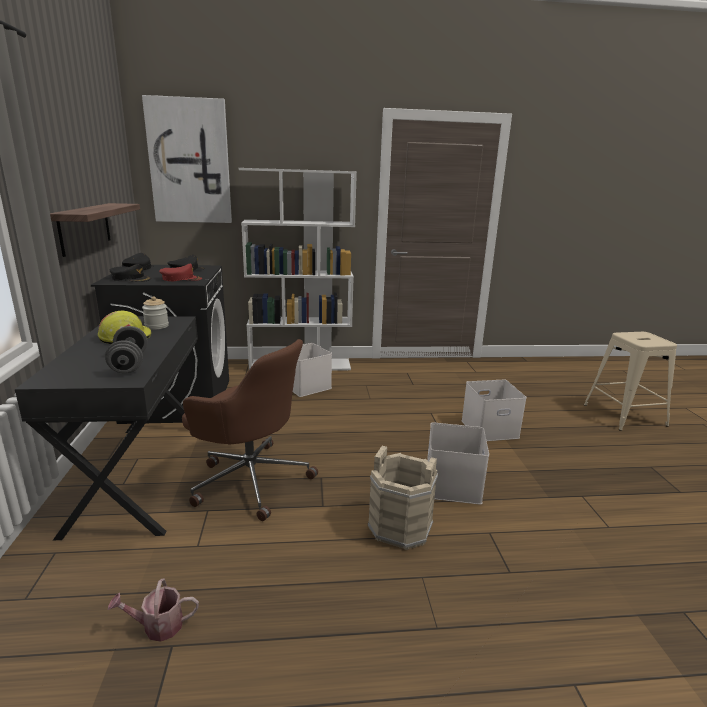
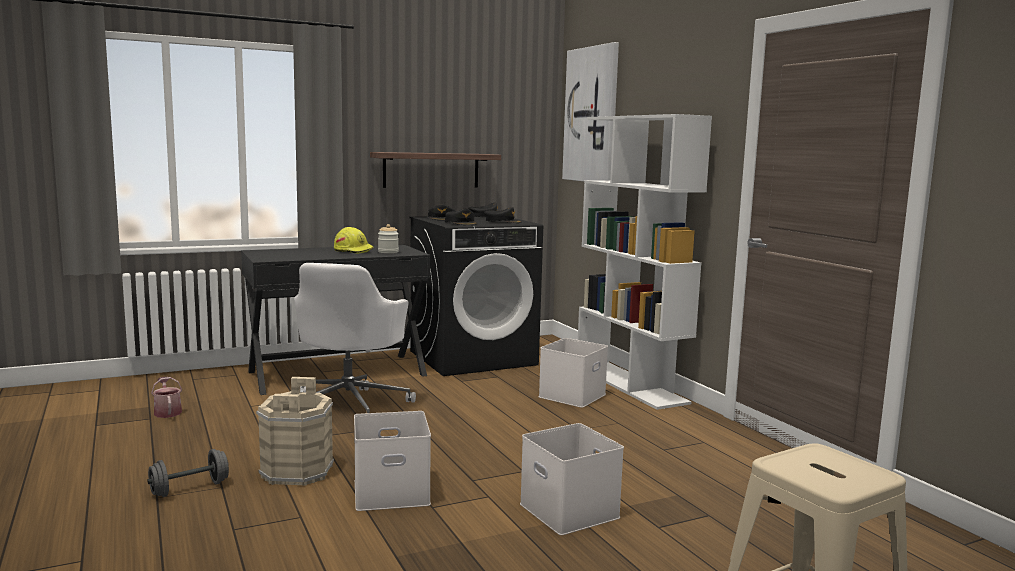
camera: 70 degrees right, 10 degrees down
(129, 364) = (295, 256): grey dumbbell -> grey dumbbell (190, 489)
(181, 279) = (461, 223): red cap -> black cap
(250, 479) = (350, 405): brown office chair -> white office chair

